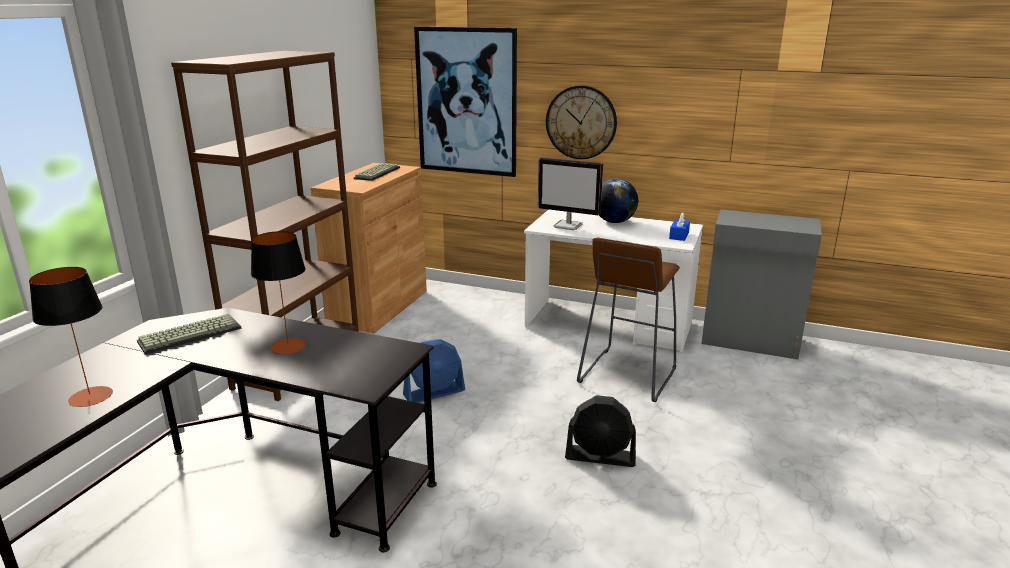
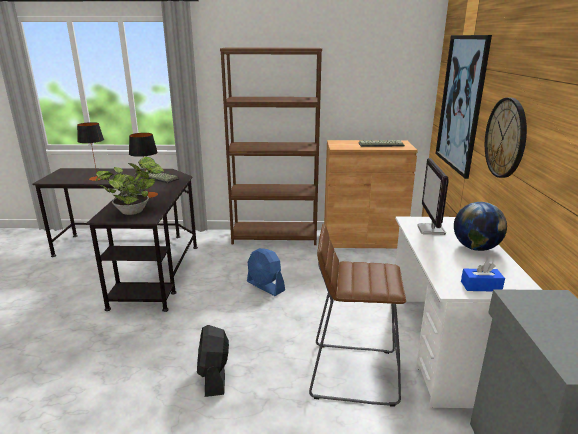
camera: 70 degrees right, 0 degrees up
(363, 359) = (135, 211): none -> potted plant

